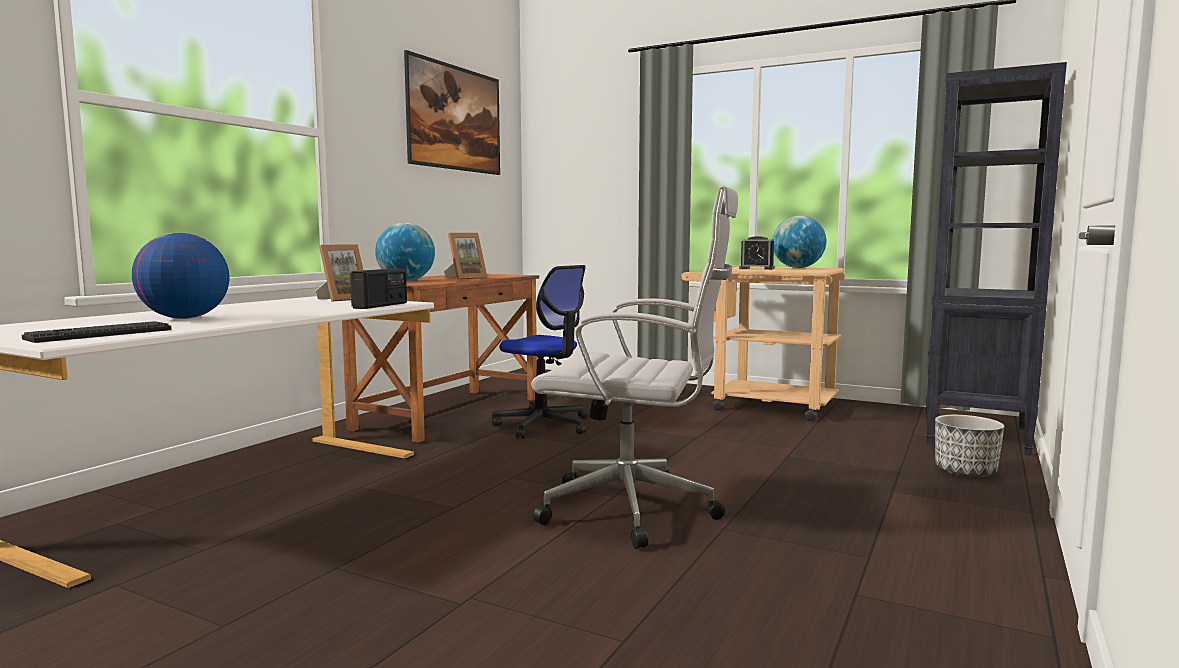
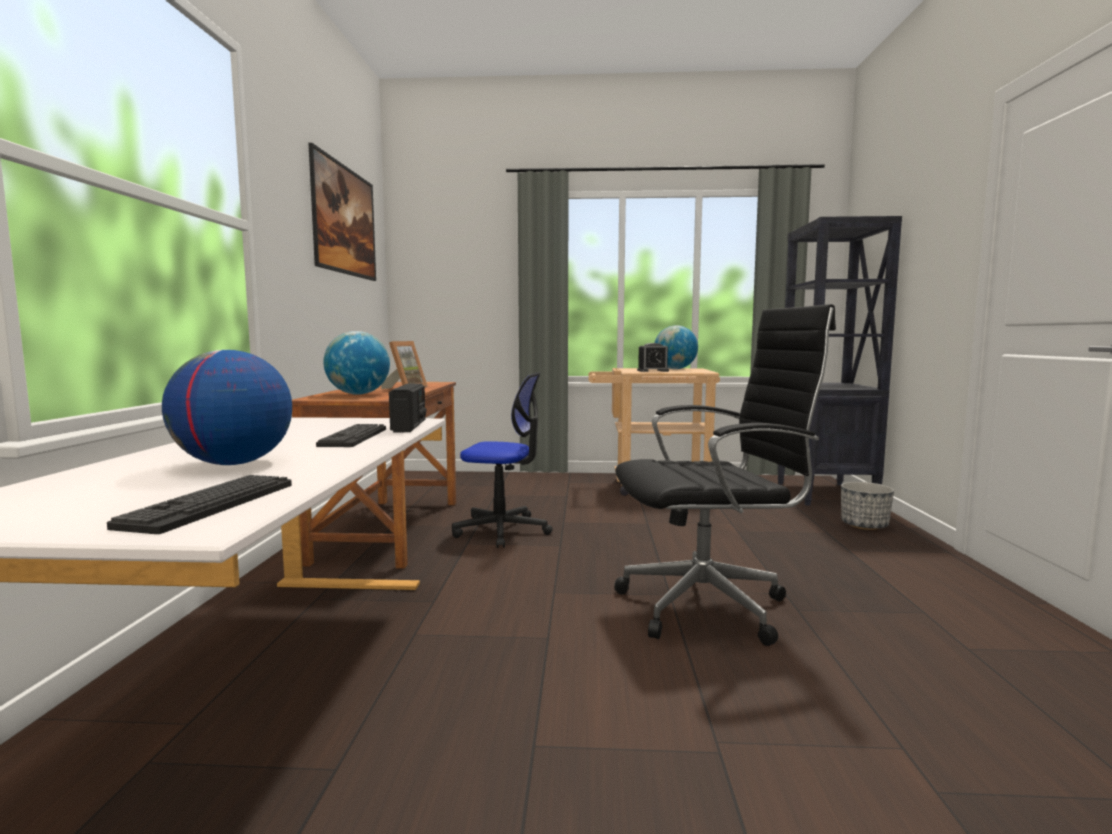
camera: 25 degrees left, 0 degrees up
(314, 309) = (354, 437): none -> keyboard
(342, 299) = (327, 420): picture frame -> none
(637, 511) = (711, 606): white office chair -> black office chair

